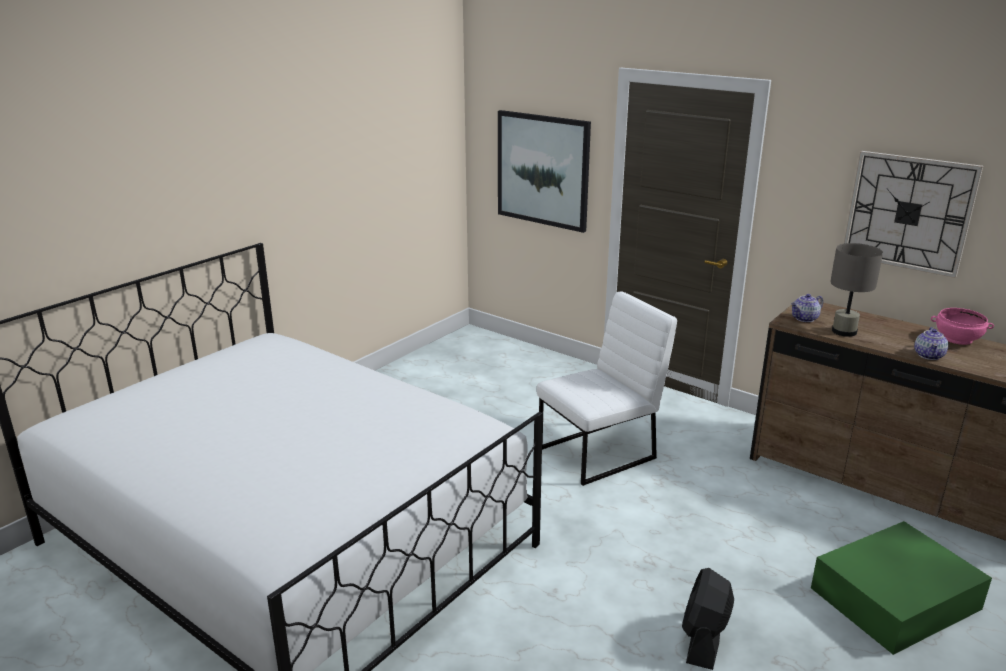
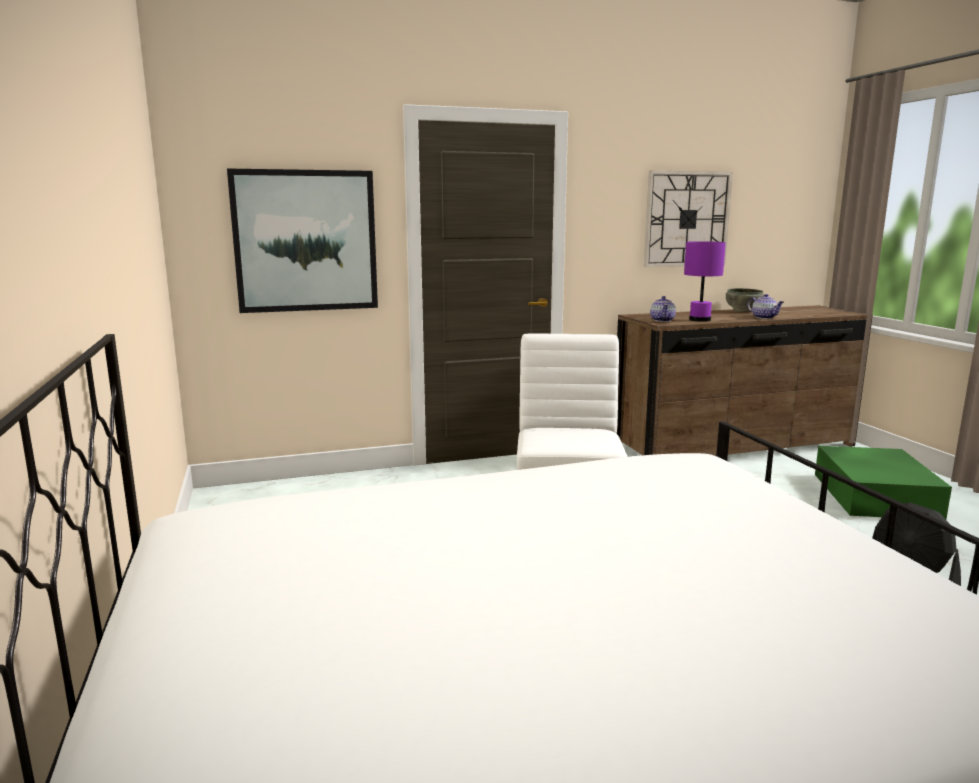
camera: 55 degrees left, 10 degrees down
(844, 331) = (699, 319): grey table lamp -> purple table lamp
(957, 339) = (743, 310): pink bowl -> grey bowl

